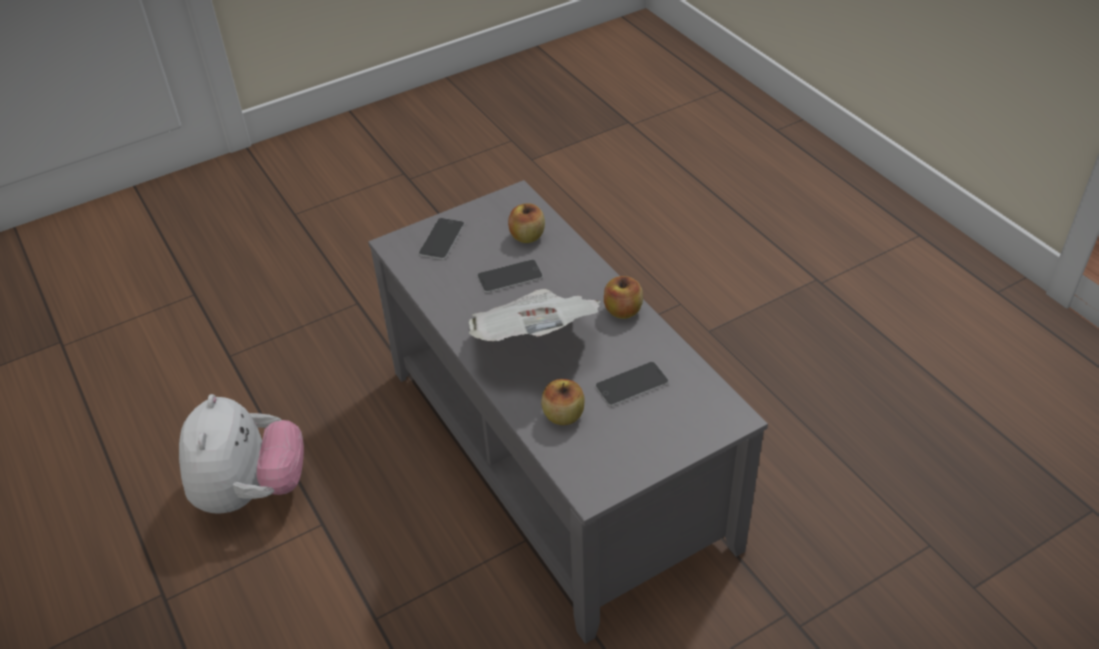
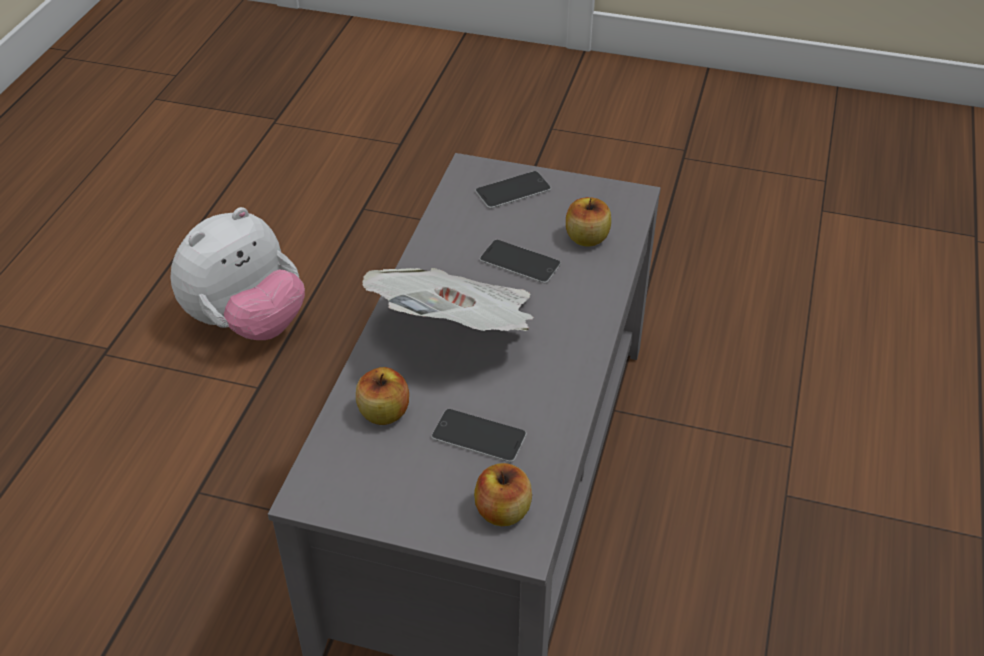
camera: 45 degrees right, 0 degrees up
(623, 311) = (571, 366): apple -> apple (503, 511)

